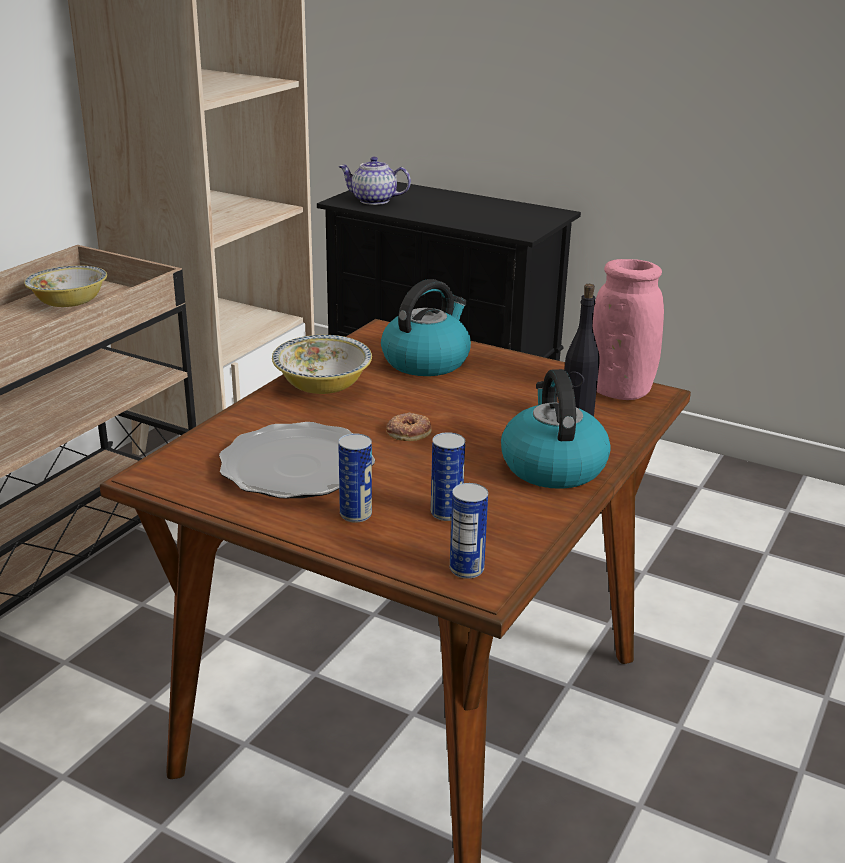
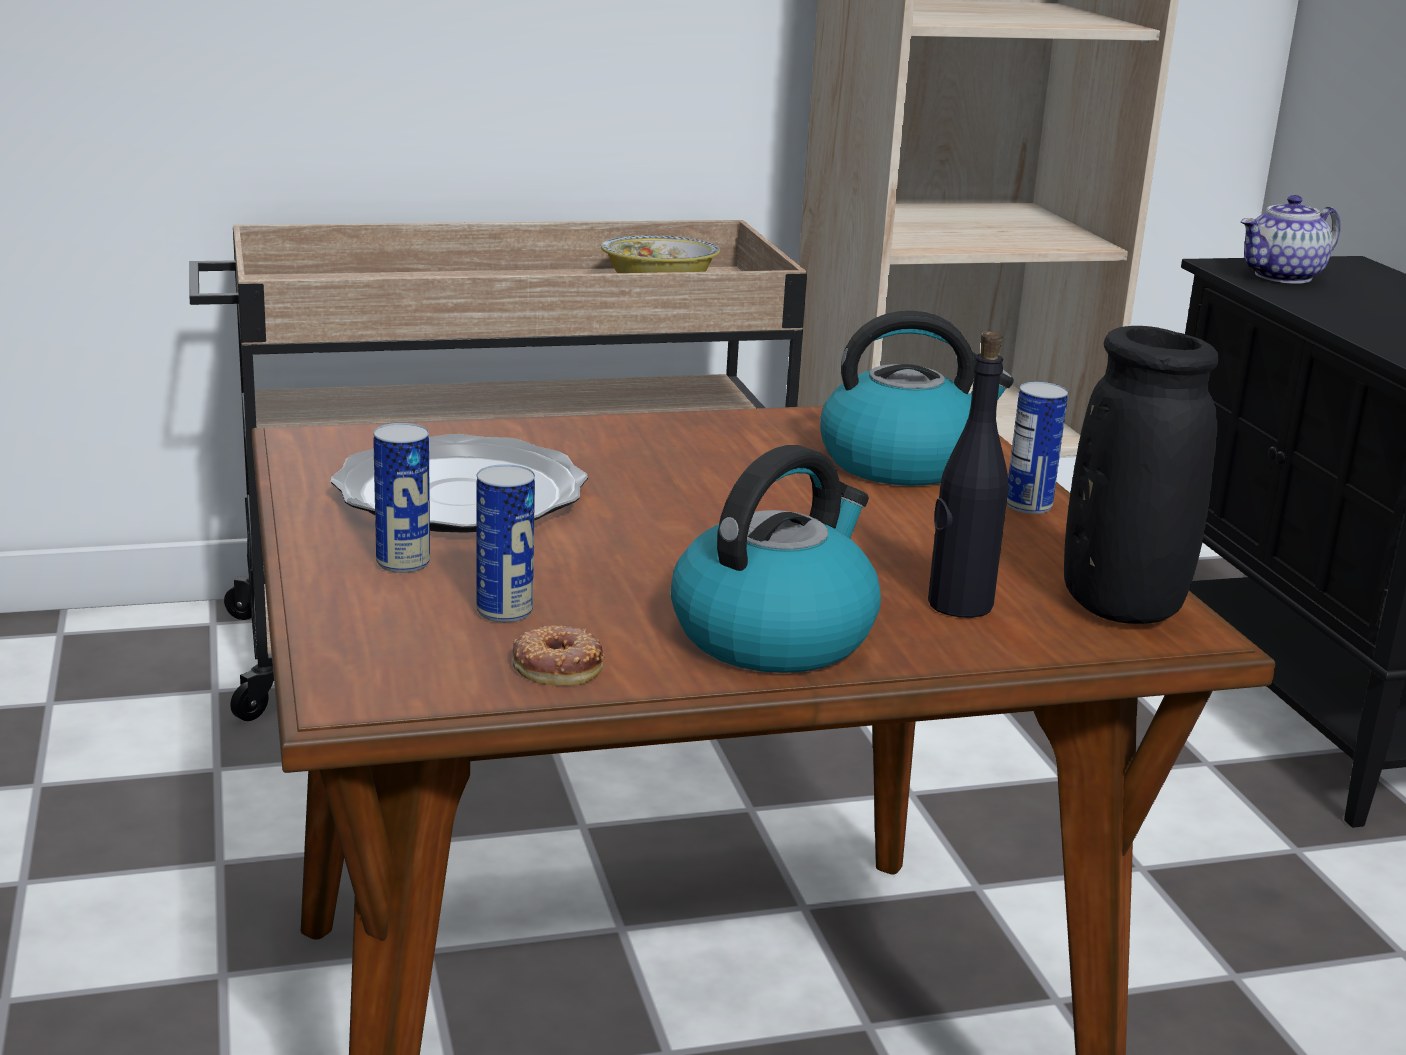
camera: 45 degrees right, 5 degrees down
(323, 386) = (695, 436): bowl -> none
(373, 201) = (1282, 276): teapot -> teapot turned 90 degrees counterclockwise
(408, 431) = (679, 518): donut -> donut (558, 665)
(466, 569) = (378, 671): can -> can (1028, 506)
(619, 392) = (1121, 606): pink vase -> black vase

